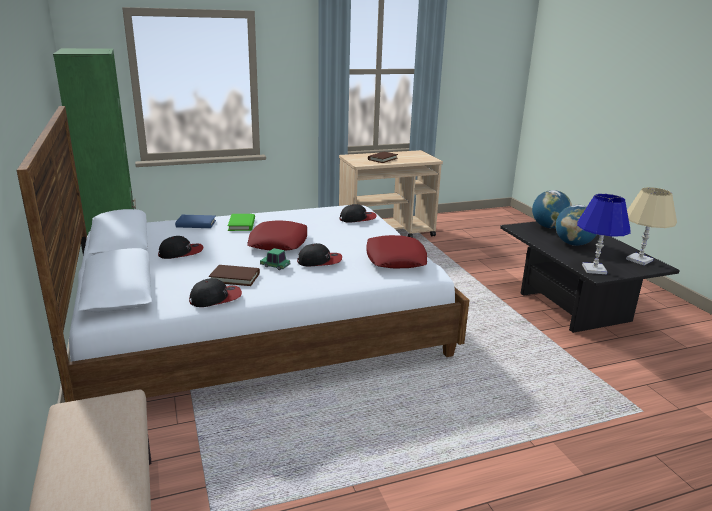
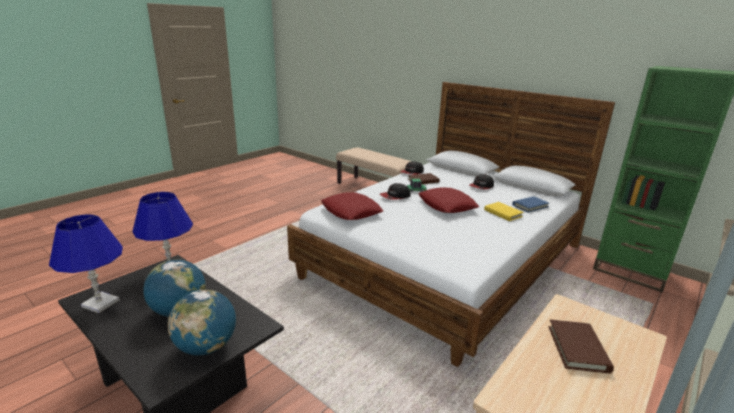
camera: 150 degrees right, 0 degrees up
(241, 224) = (503, 213): green book -> yellow book
(358, 218) = (434, 245): cap -> none
(639, 260) = (100, 303): beige table lamp -> blue table lamp

